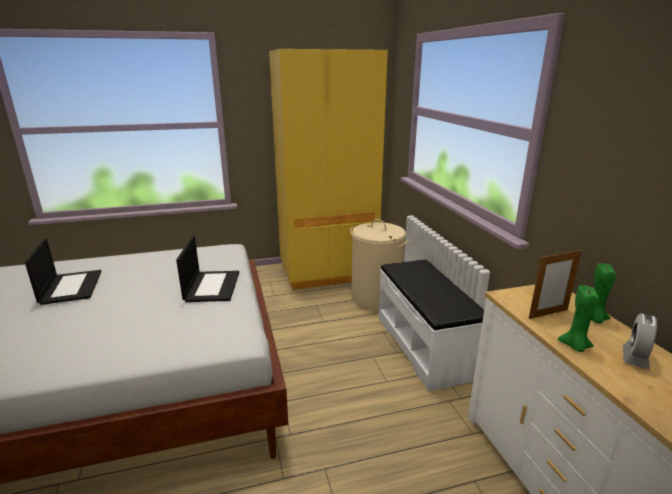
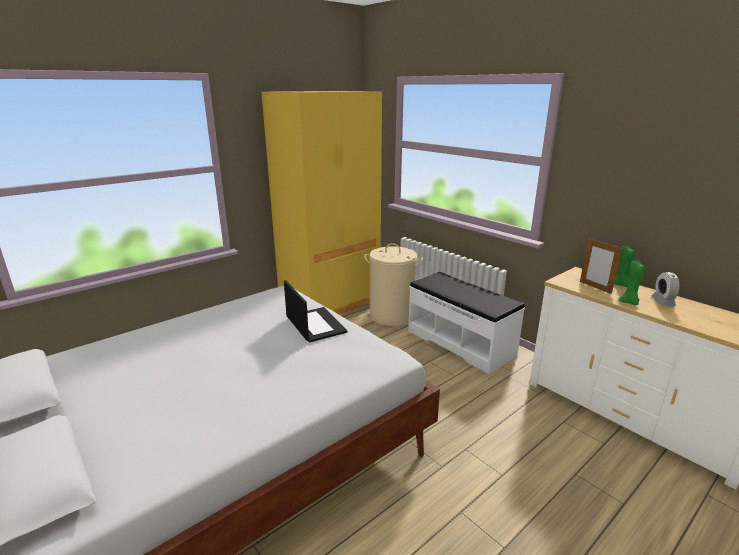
camera: 25 degrees left, 0 degrees up
(71, 287) = (170, 356): laptop -> none
(548, 314) = (595, 287): picture frame -> picture frame turned 105 degrees clockwise

